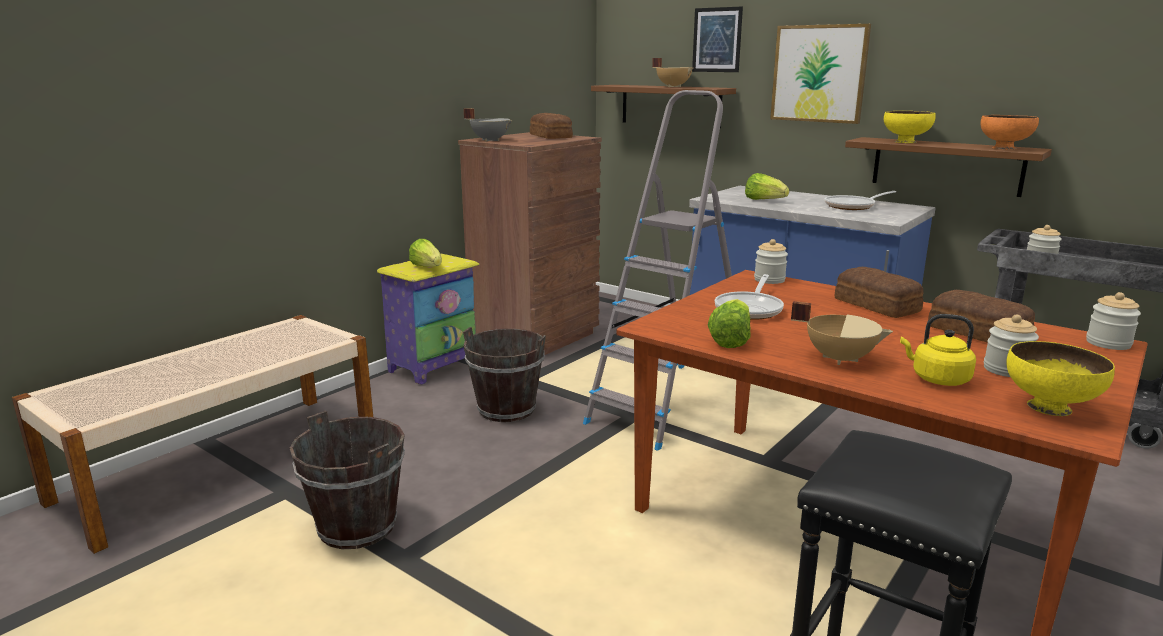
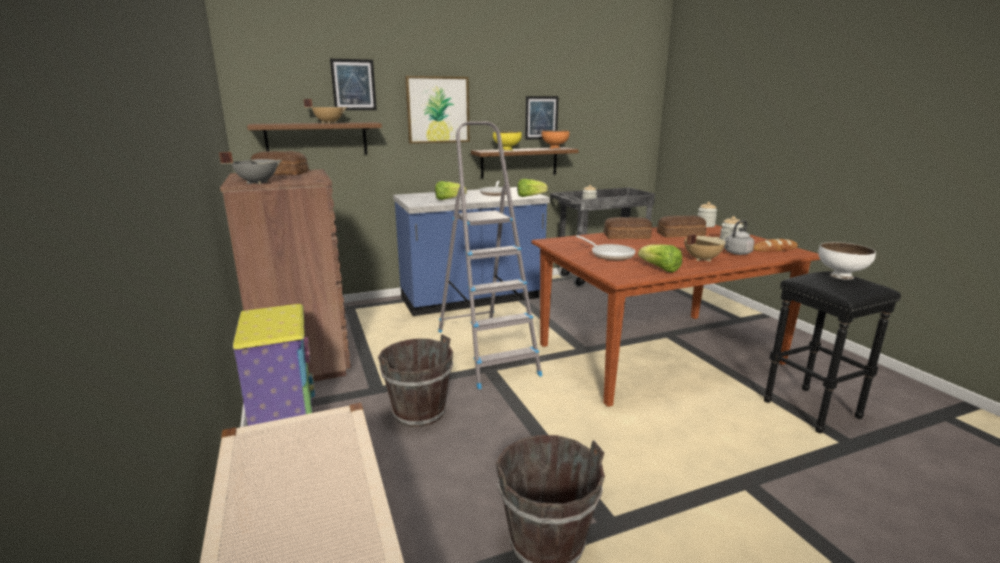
camera: 60 degrees left, 0 degrees up
(427, 267) = (282, 323): lettuce -> lettuce (530, 196)
(769, 280) = (560, 240): jar -> none
(922, 463) = (840, 276): none -> white bowl
(937, 379) = (736, 253): yellow kettle -> grey kettle
(1004, 91) = (541, 118): none -> picture
(1048, 408) = (774, 249): yellow bowl -> bread

